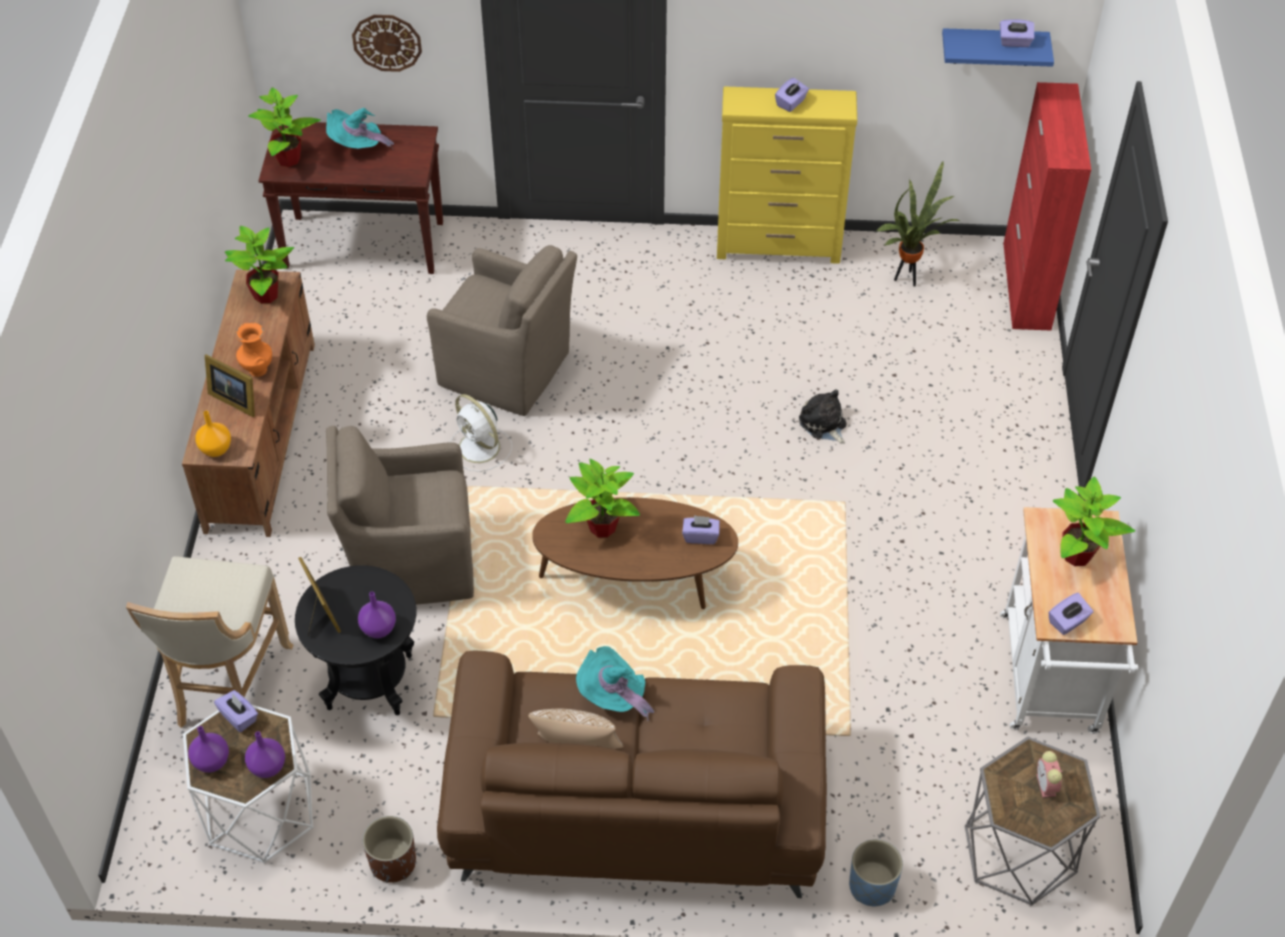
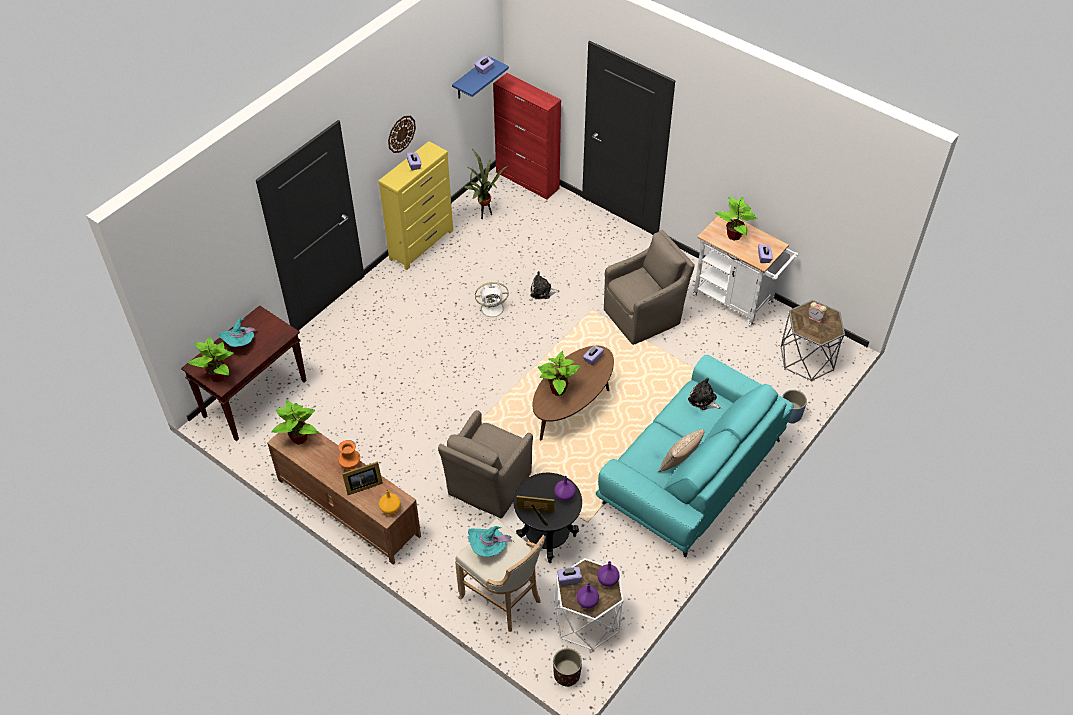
camera: 55 degrees left, 0 degrees up
(387, 42) = (226, 276): wall clock -> wall clock (401, 134)
(393, 863) = (657, 579): brown planter -> brown planter (567, 674)
(480, 448) = (441, 422): white fan -> white fan (493, 308)
(508, 371) = (402, 385): brown armchair -> brown armchair (644, 316)
(613, 696) = (659, 434): turquoise hat -> turquoise hat (488, 548)
(635, 802) = (691, 471): brown sofa -> turquoise sofa
(733, 719) = (703, 400): none -> plush toy

